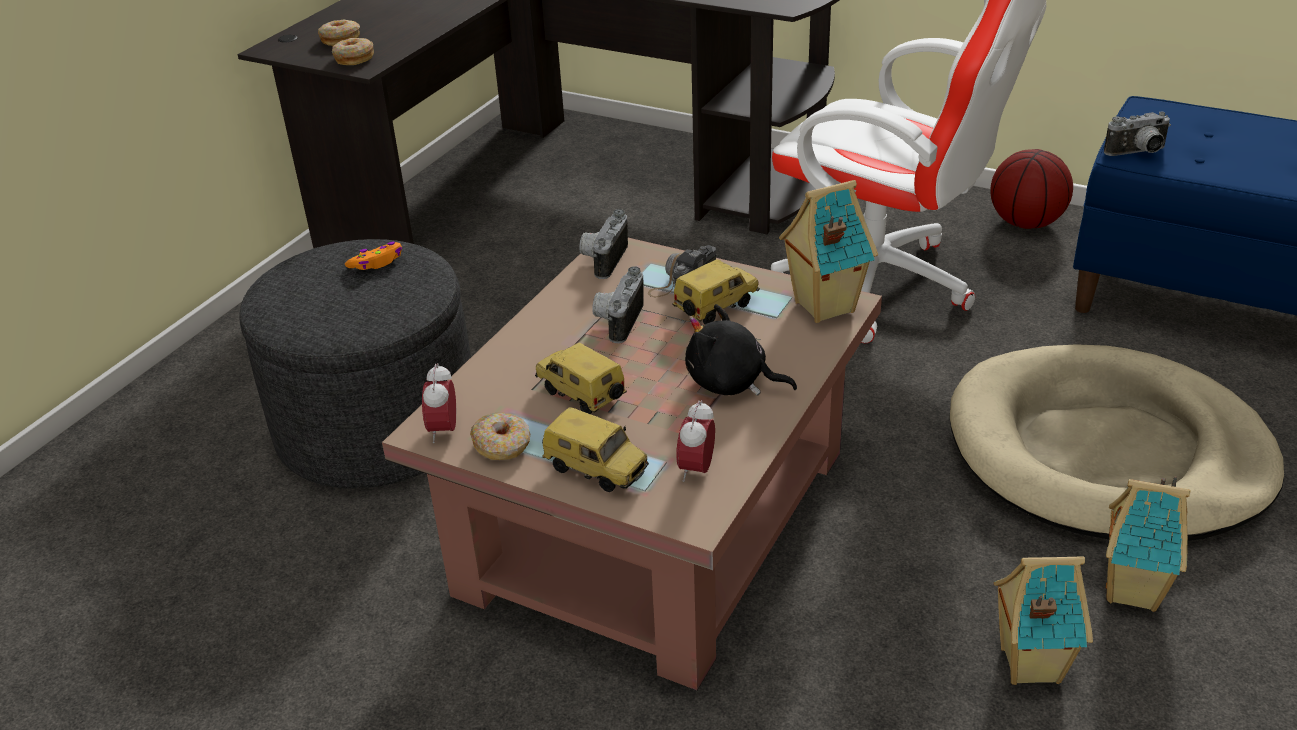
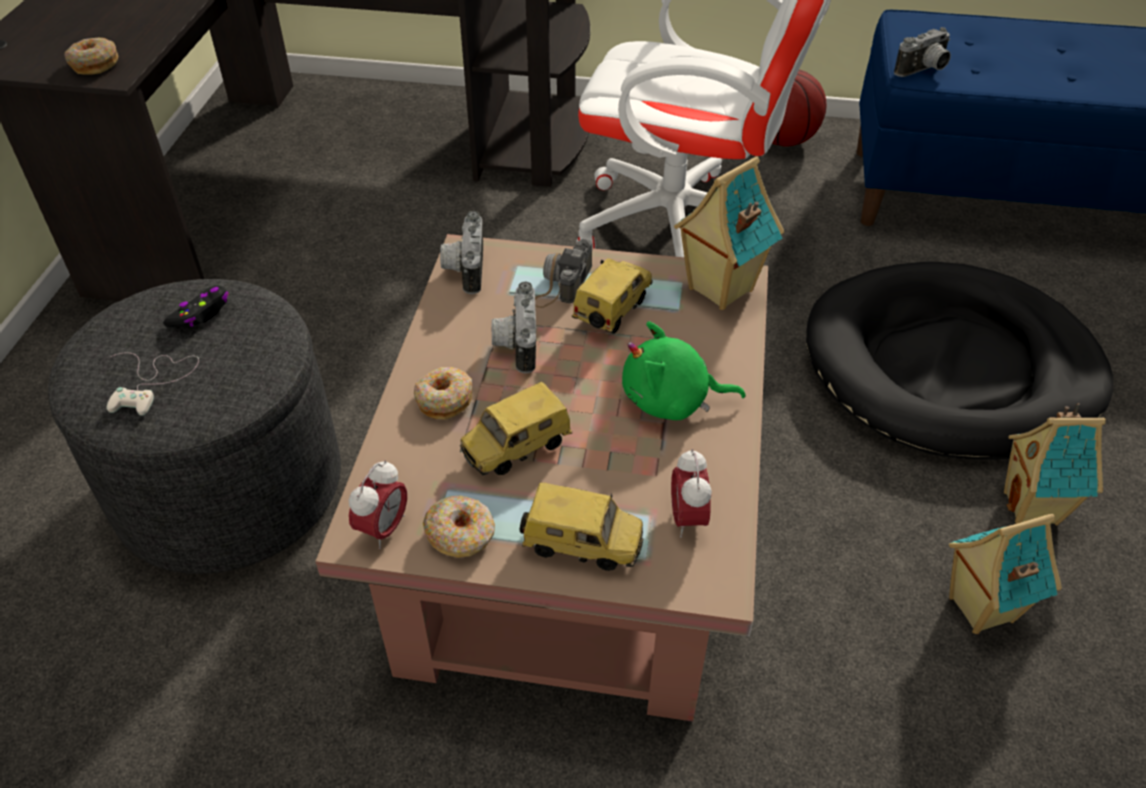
camera: 20 degrees left, 10 degrees up
(319, 303) = (153, 381): none -> white game controller
(340, 39) = (65, 40): donut -> donut (444, 400)
(377, 262) = (201, 314): orange game controller -> black game controller
(444, 430) = (383, 529): alarm clock -> alarm clock turned 135 degrees counterclockwise
(579, 396) = (517, 450): toy car -> toy car turned 60 degrees counterclockwise
(731, 383) = (671, 401): black plush toy -> green plush toy
(1107, 453) = (950, 368): beige dog bed -> black dog bed

